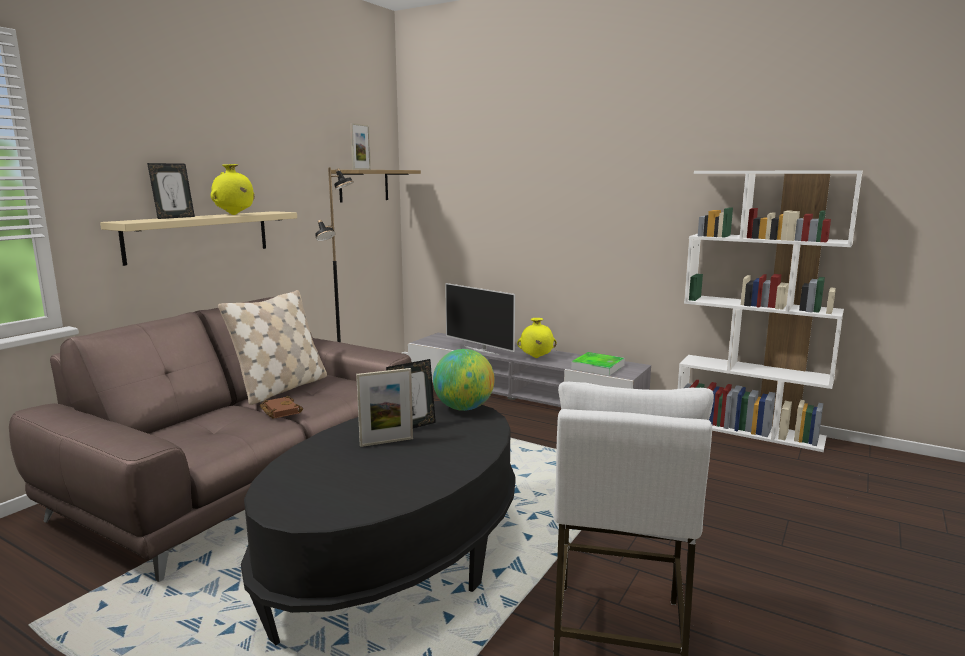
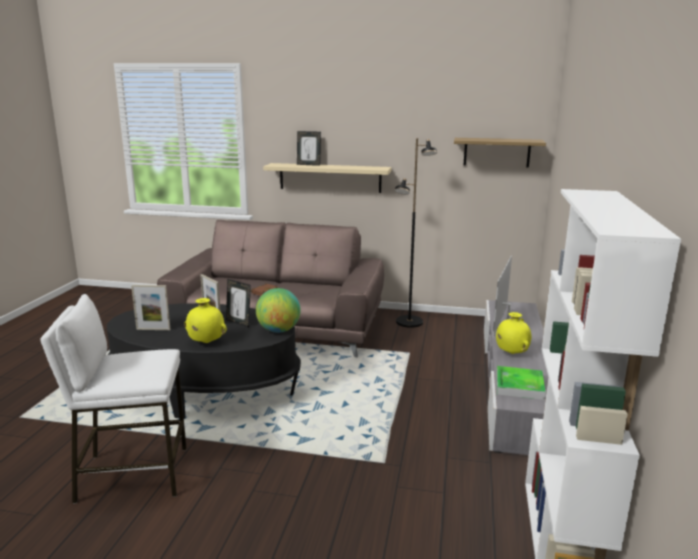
camera: 70 degrees right, 5 degrees up
(234, 214) = (344, 167): yellow vase -> yellow vase (206, 343)
(281, 388) = (303, 284): beige pillow -> none
(361, 169) = (472, 139): picture frame -> picture frame (153, 329)

